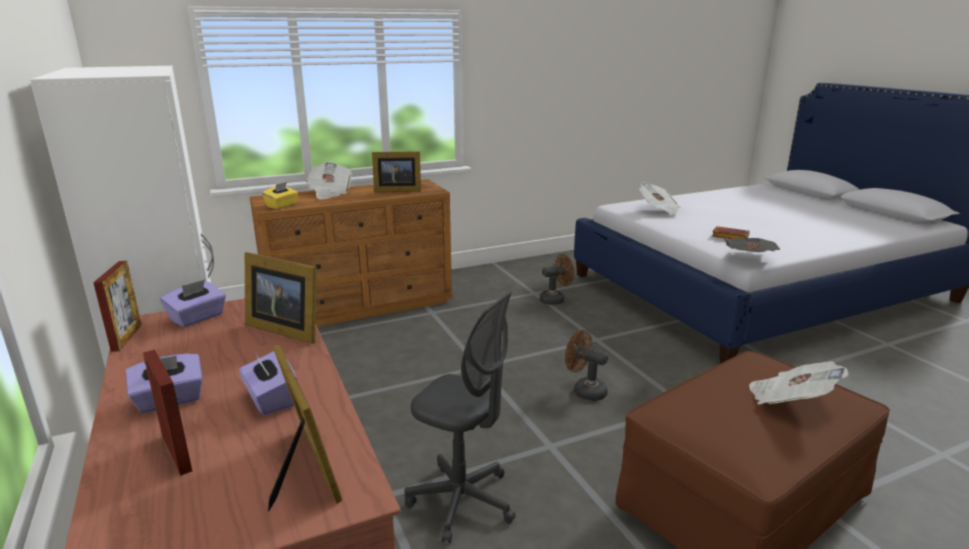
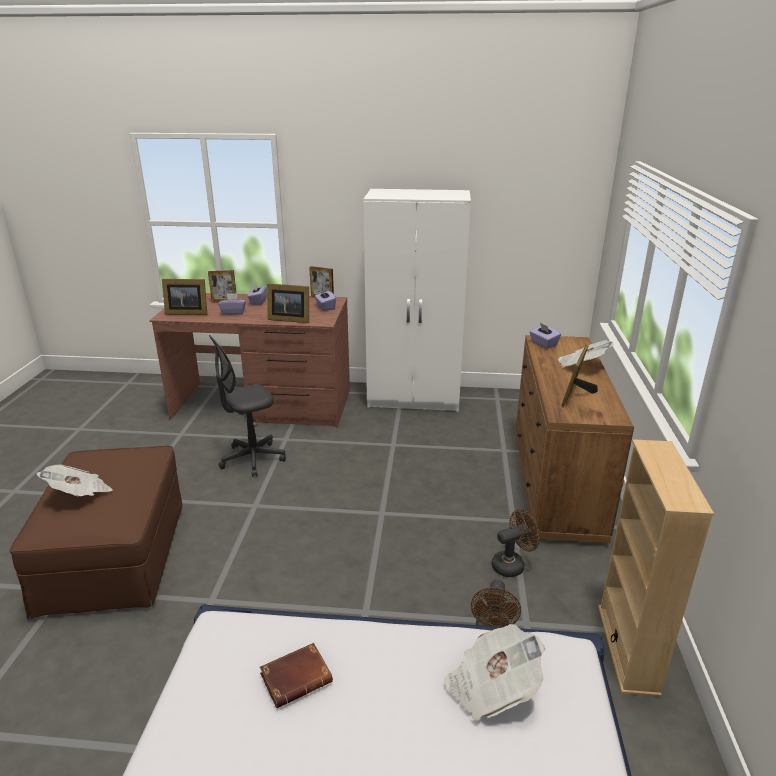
camera: 120 degrees right, 5 degrees up
(282, 206) = (543, 344): yellow tissue box -> purple tissue box
(285, 328) = (288, 319): picture frame -> picture frame turned 135 degrees counterclockwise
(518, 270) = (627, 648): none -> beige bookcase
(585, 390) = (292, 553): brown fan -> brown fan (512, 564)
(749, 259) = (218, 628): newspaper -> none

